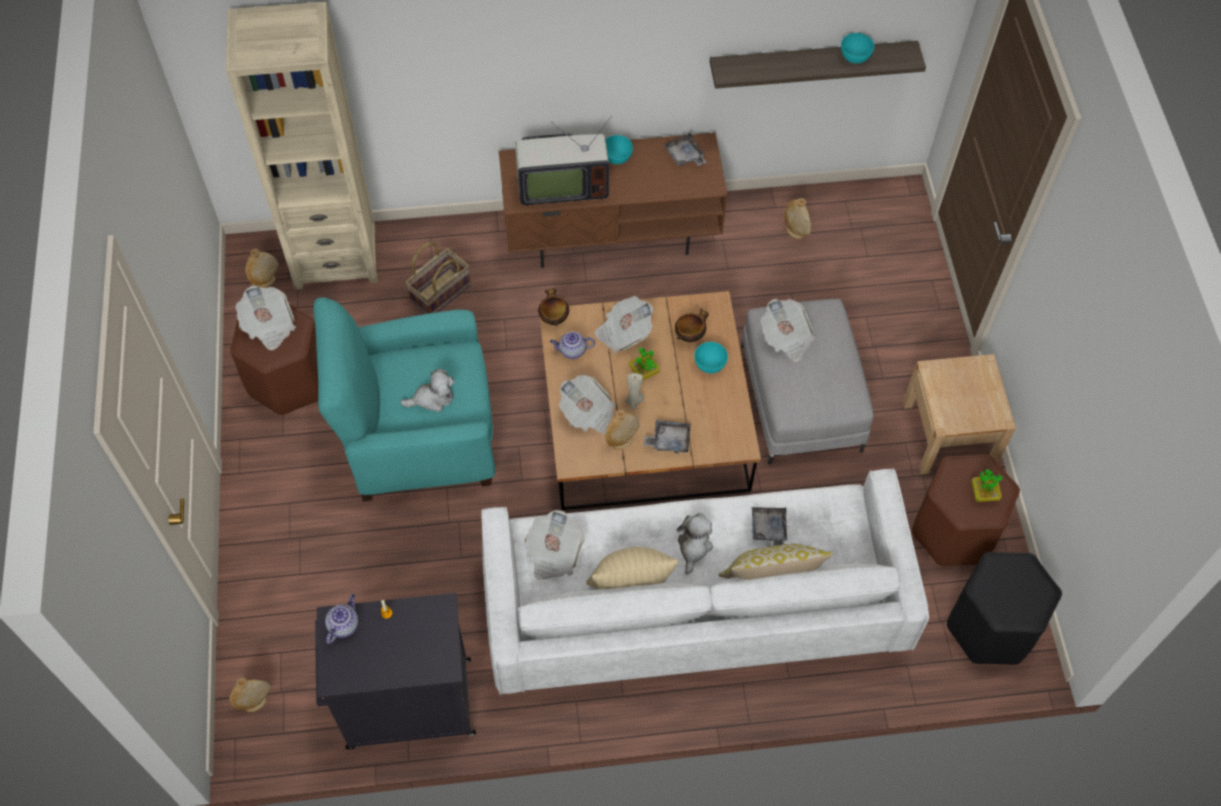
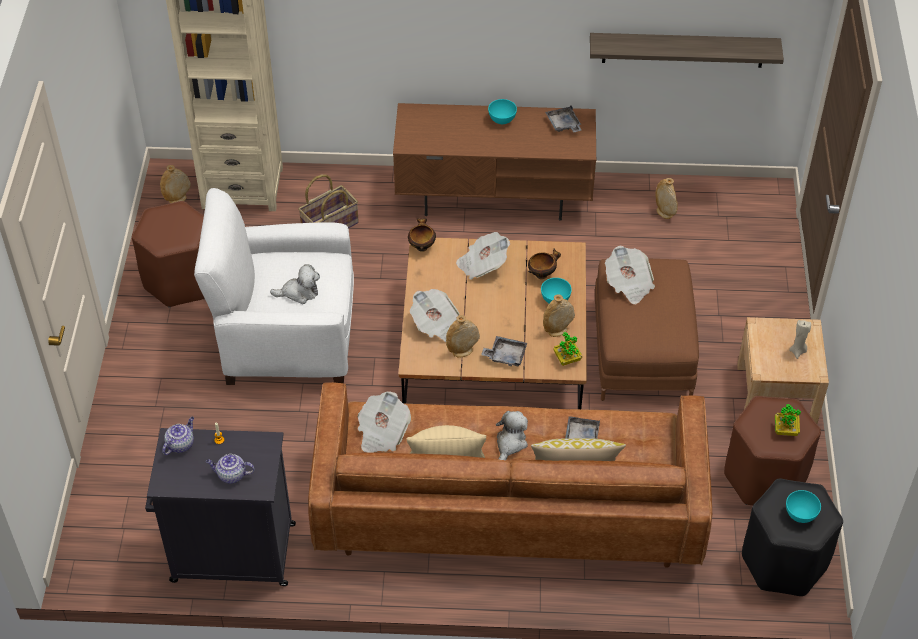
camera: 10 degrees right, 10 degrees down
(255, 702) = (98, 533): beige vase -> beige vase (557, 331)
(268, 326) = (169, 220): newspaper -> none
(419, 435) = (287, 338): turquoise armchair -> white armchair
(561, 186) = (447, 136): television -> none
(572, 351) = (433, 274): teapot -> teapot (231, 475)
(634, 401) = (481, 320): beige candle -> beige candle (798, 351)
(644, 372) = (494, 298): potted plant -> potted plant (567, 359)
(694, 604) = (508, 506): white sofa -> brown sofa
(802, 397) = (643, 349): grey ottoman -> brown ottoman
(855, 57) = (720, 45): turquoise bowl -> turquoise bowl (801, 514)

